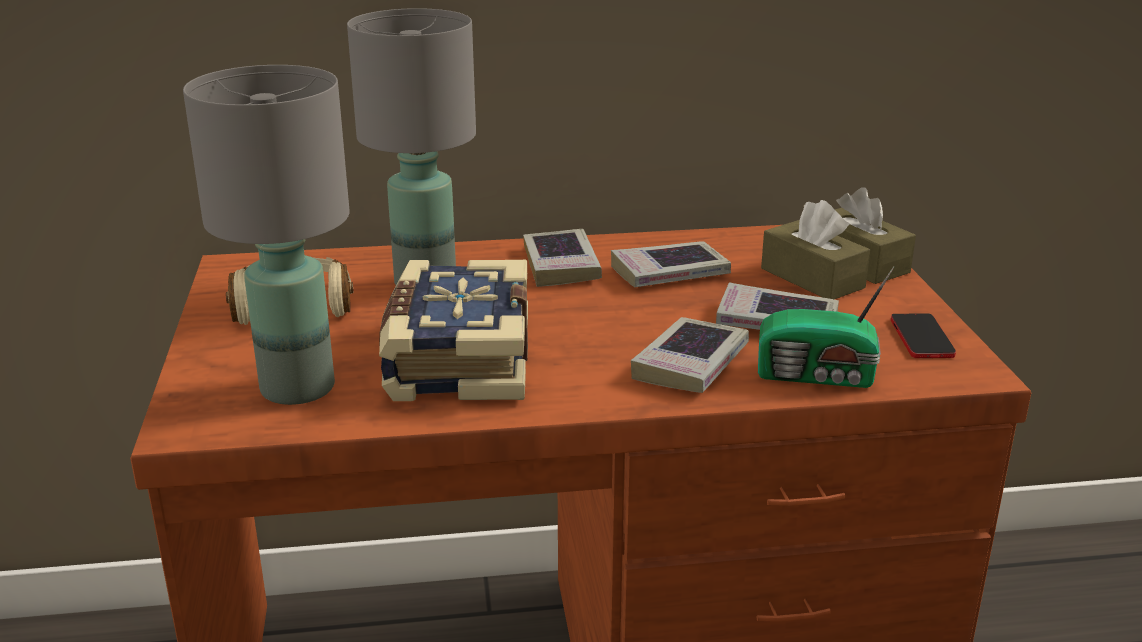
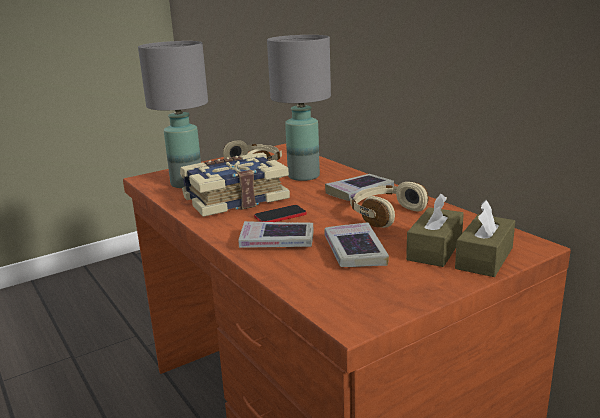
camera: 65 degrees right, 5 degrees down
(669, 273) = (385, 214): book -> beige headphones
(818, 376) = (294, 275): radio -> none
(921, 338) = (387, 297): phone -> phone (280, 215)

